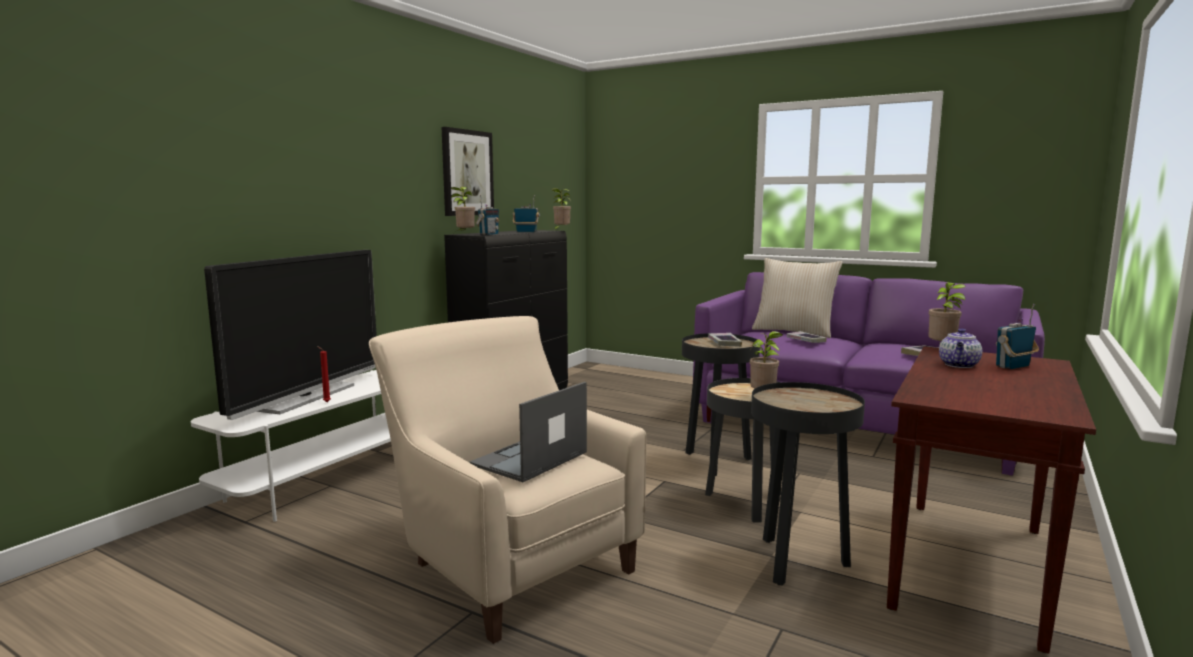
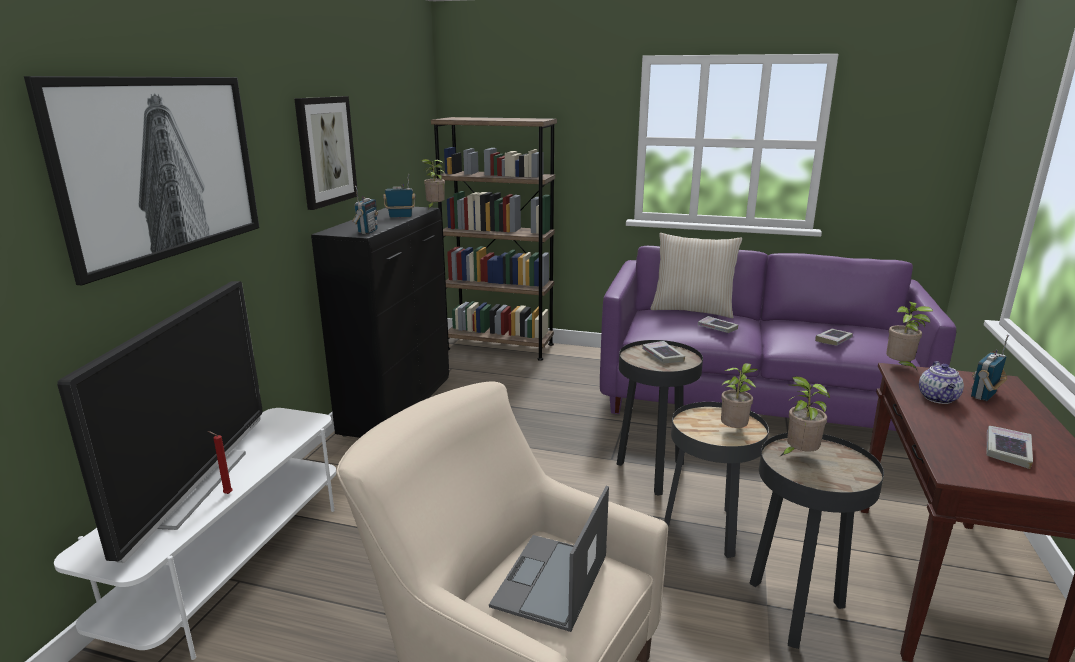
camera: 15 degrees left, 10 degrees up
(321, 157) = (161, 168): none -> picture
(464, 234) = (336, 232): potted plant -> potted plant (798, 455)
(626, 373) = (499, 346): none -> brown bookcase
(992, 392) = (1007, 450): none -> book

